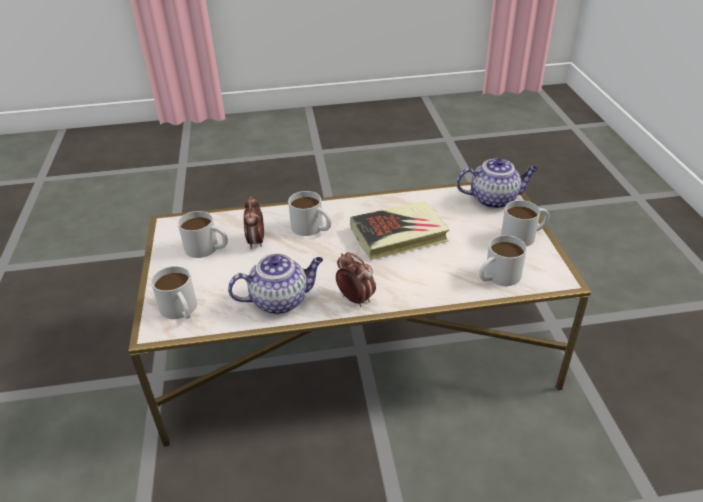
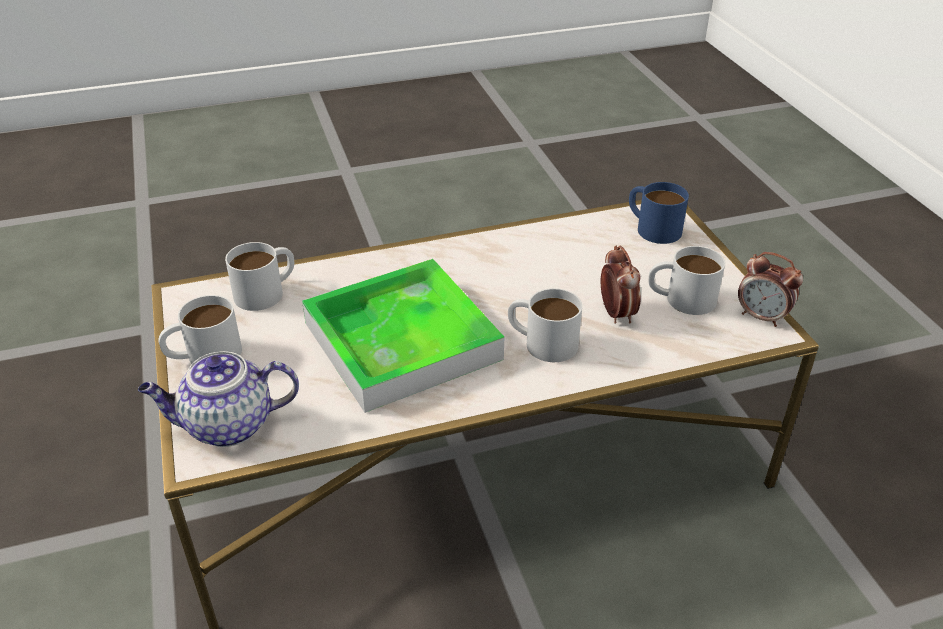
camera: 170 degrees right, 0 degrees up
(181, 310) = (652, 227): white mug -> blue mug
(280, 300) = (541, 245): teapot -> none
(355, 299) = (451, 252): alarm clock -> alarm clock (762, 317)
(399, 235) = (402, 341): book -> tray

